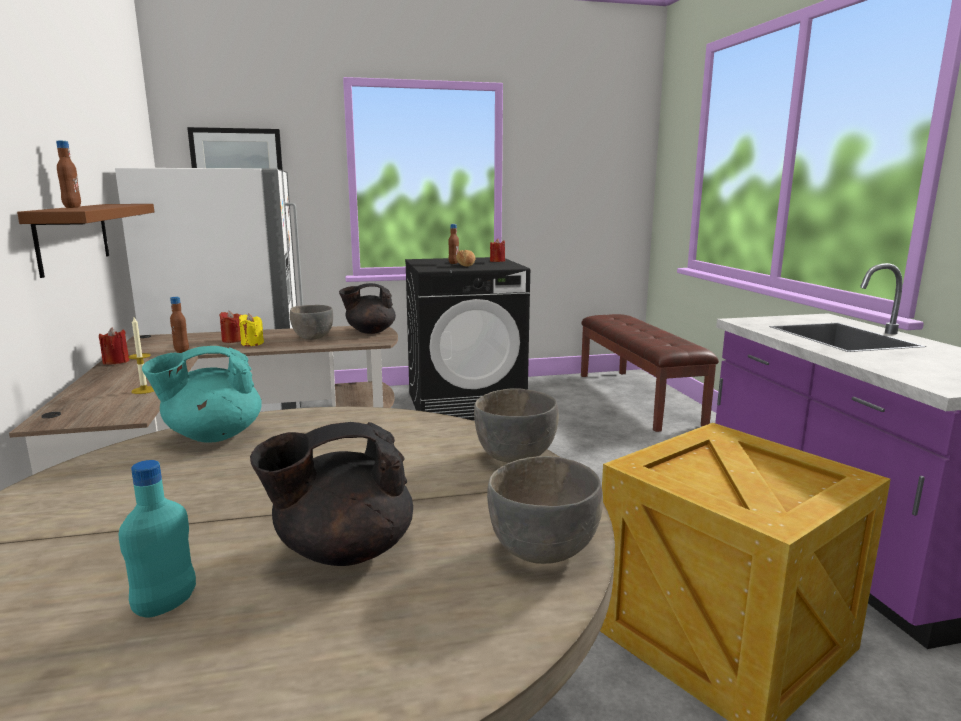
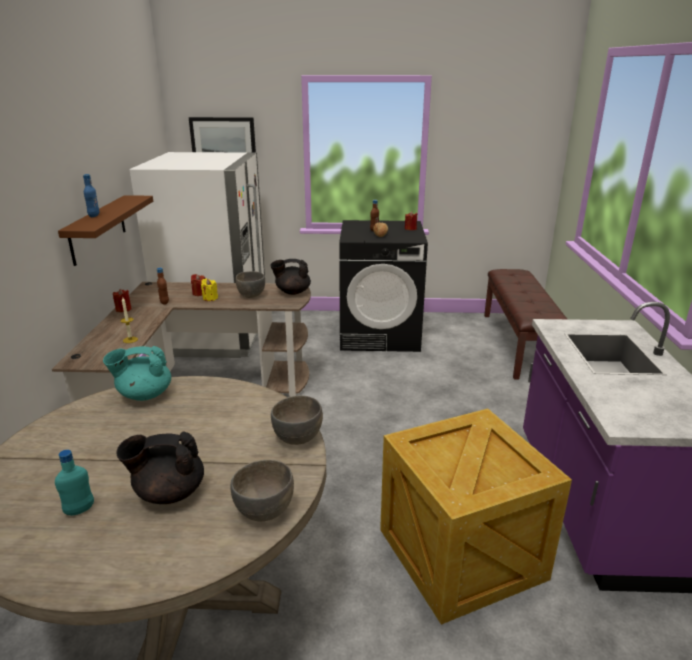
camera: 15 degrees right, 10 degrees up
(72, 207) = (94, 216): brown bottle -> blue bottle

